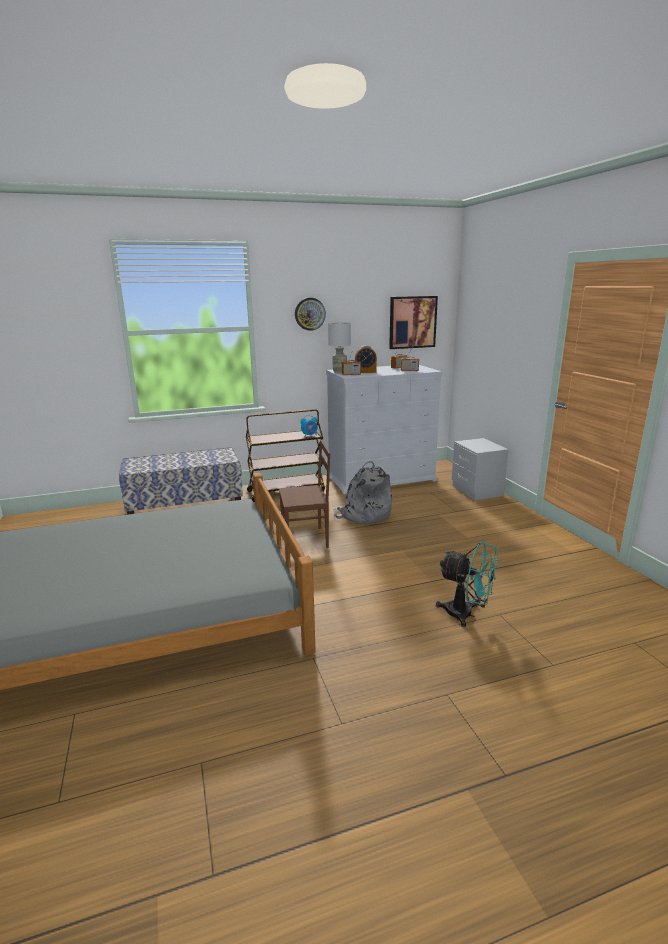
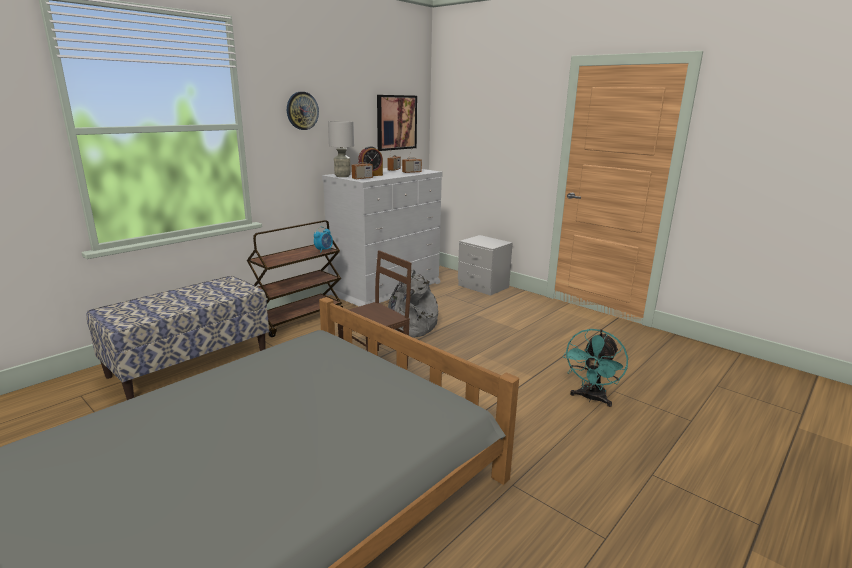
camera: 30 degrees left, 0 degrees up
(466, 614) = (591, 398): turquoise fan -> turquoise fan turned 120 degrees clockwise

